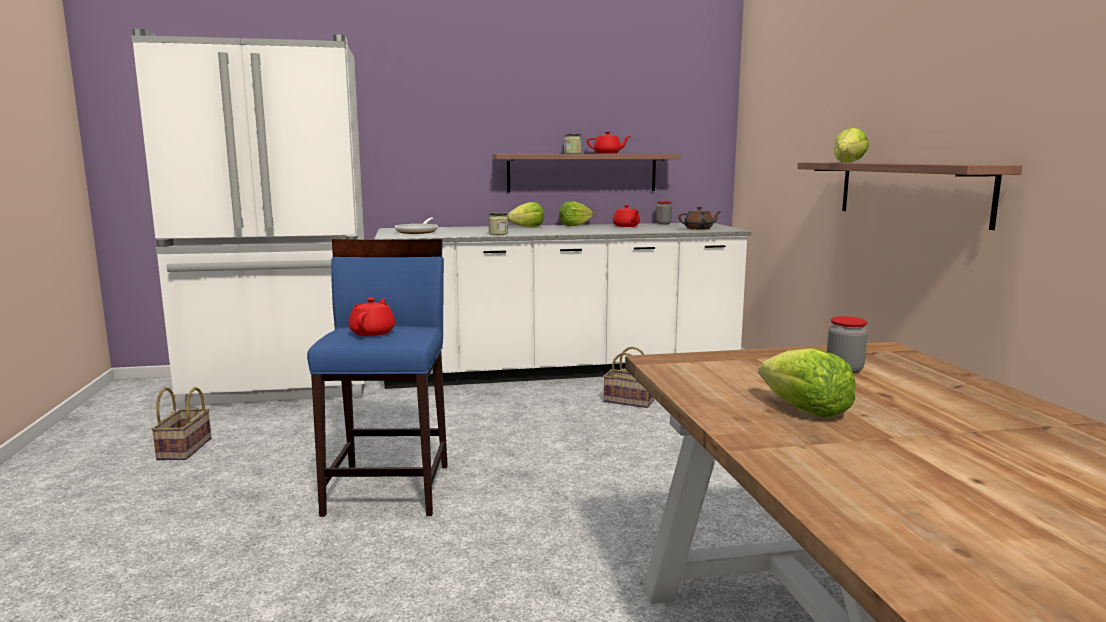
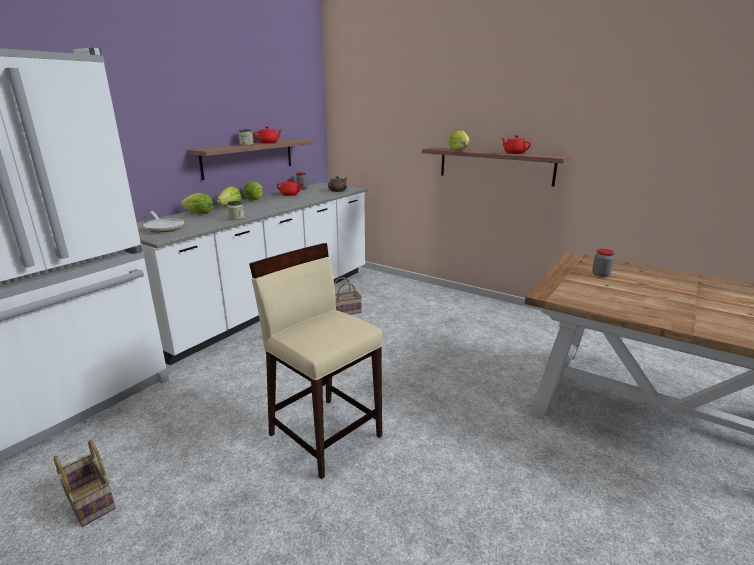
camera: 45 degrees left, 10 degrees up
(373, 332) = (325, 330): red teapot -> red teapot (514, 153)
(390, 488) = (325, 434): blue stool -> beige stool
(804, 410) = (651, 302): lettuce -> lettuce (199, 213)

